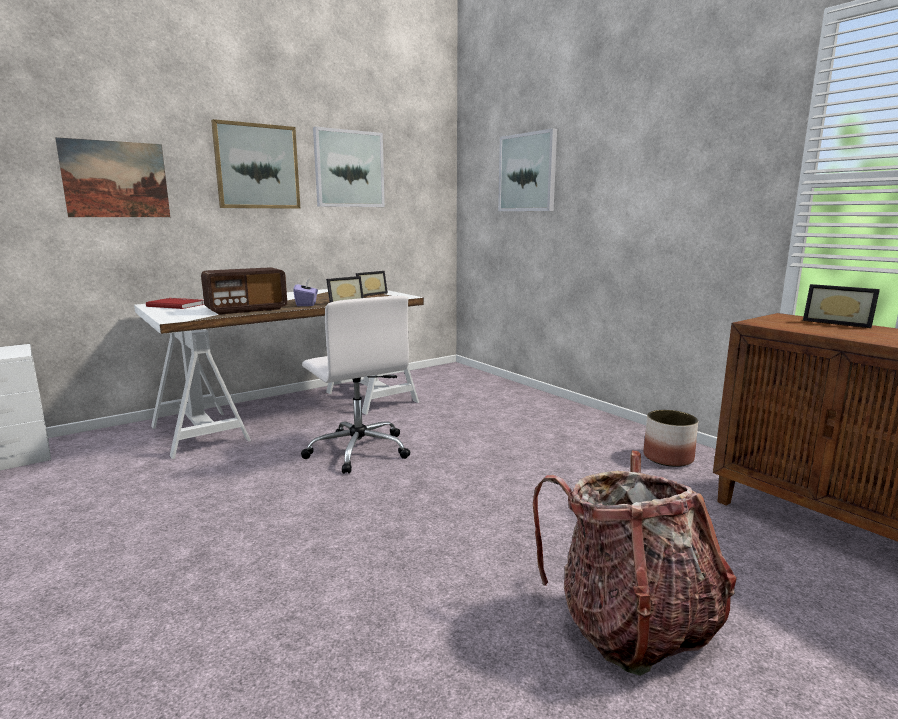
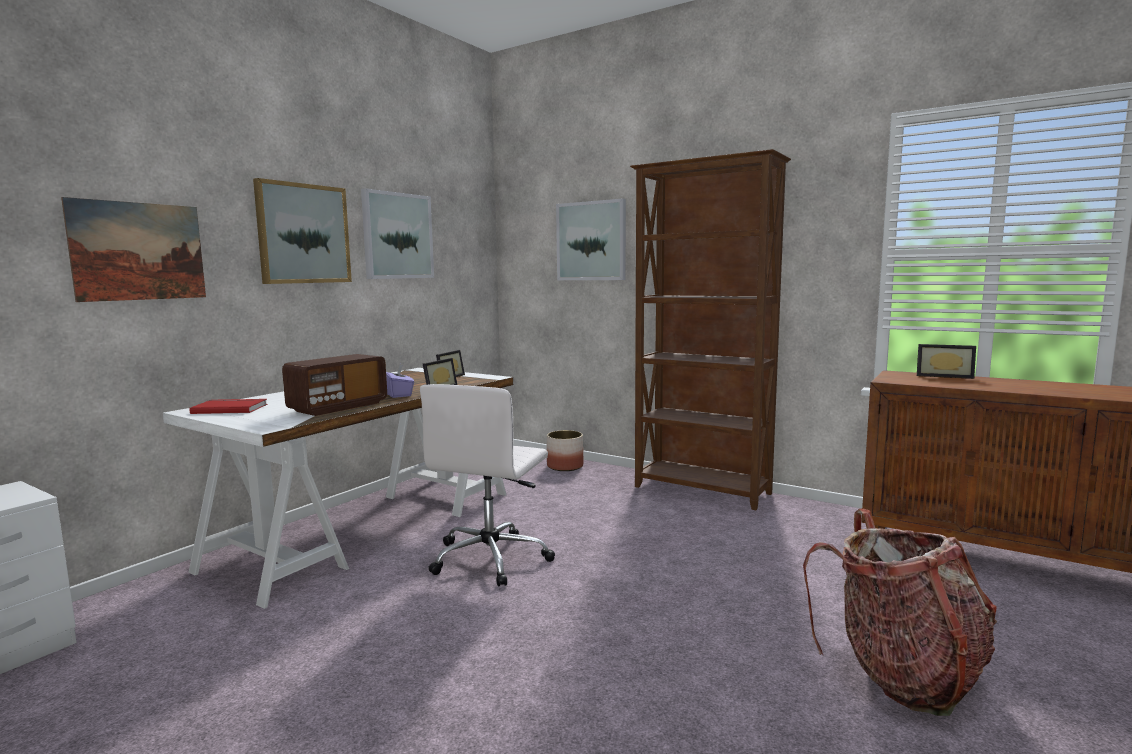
camera: 20 degrees left, 5 degrees down
(358, 450) = (491, 558): white office chair -> white office chair turned 75 degrees clockwise
(598, 422) = (702, 491): none -> brown bookcase
(667, 458) = (791, 516): planter -> planter (564, 466)

